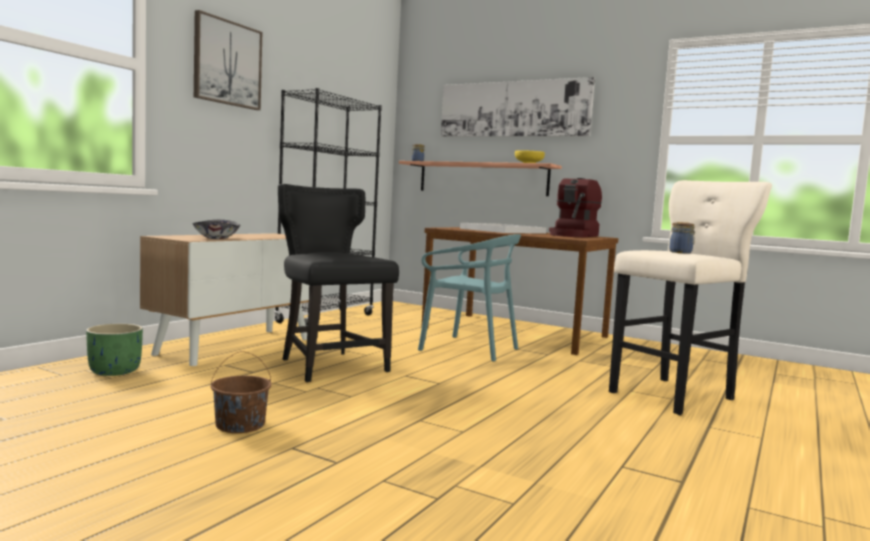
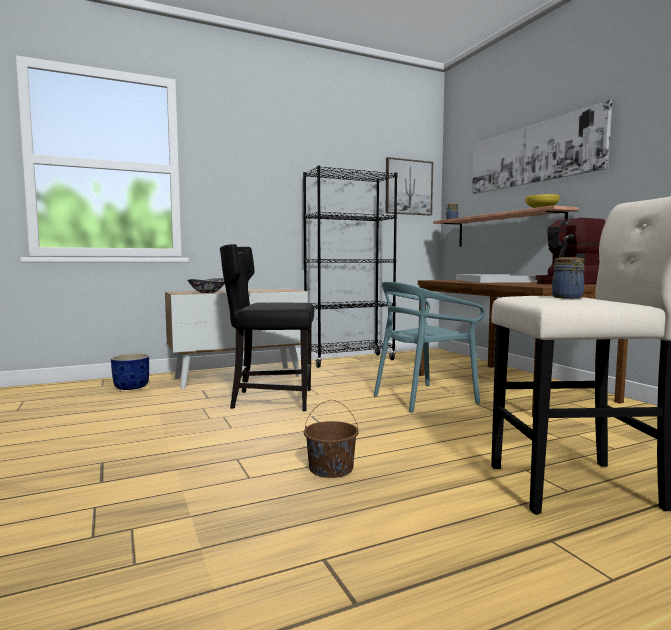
camera: 35 degrees right, 0 degrees up
(115, 372) = (131, 387): green planter -> blue planter
(227, 63) = (251, 158): picture -> picture (408, 187)
(239, 425) = (111, 437): brown bucket -> brown bucket (330, 468)
(330, 365) = (271, 399): black chair -> black chair turned 90 degrees counterclockwise
(469, 349) = (424, 398): turquoise chair -> turquoise chair turned 90 degrees clockwise

